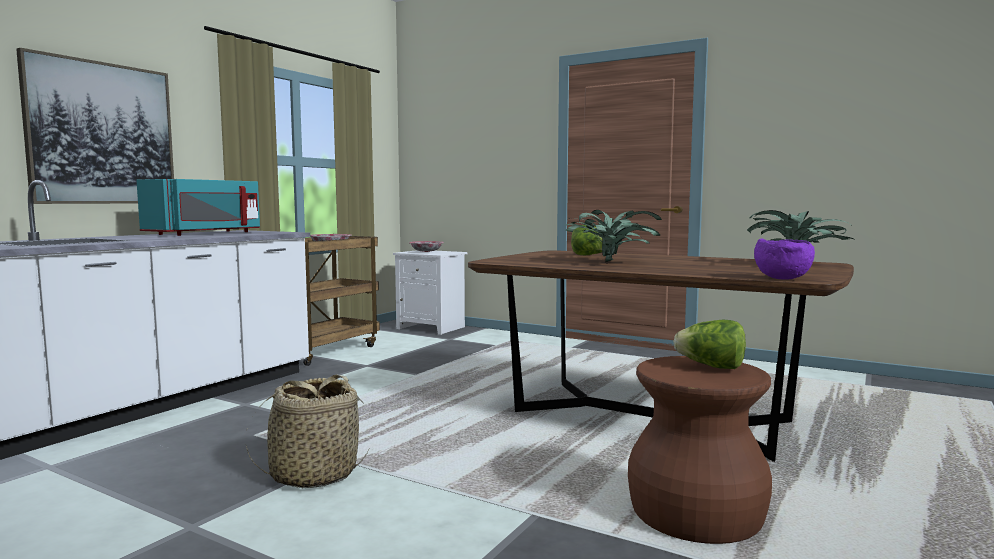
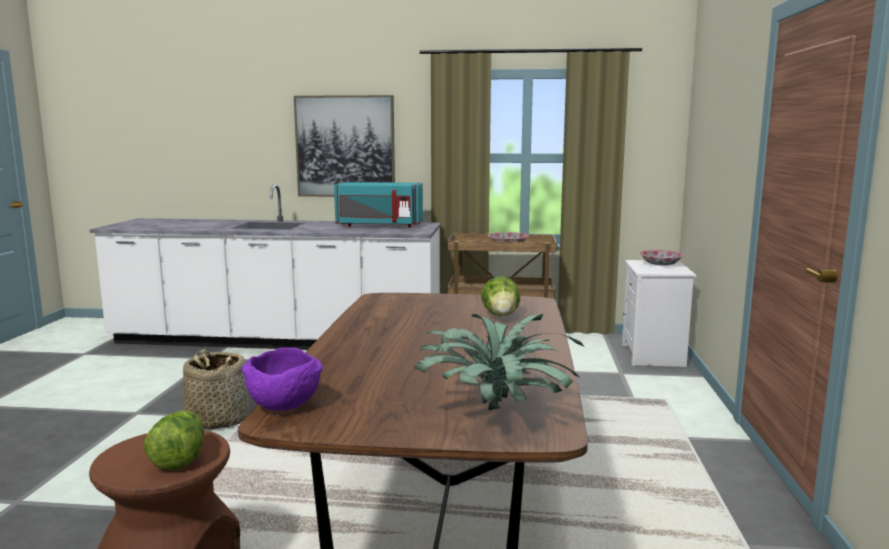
camera: 65 degrees right, 5 degrees up
(611, 262) = (420, 330): potted plant -> none

